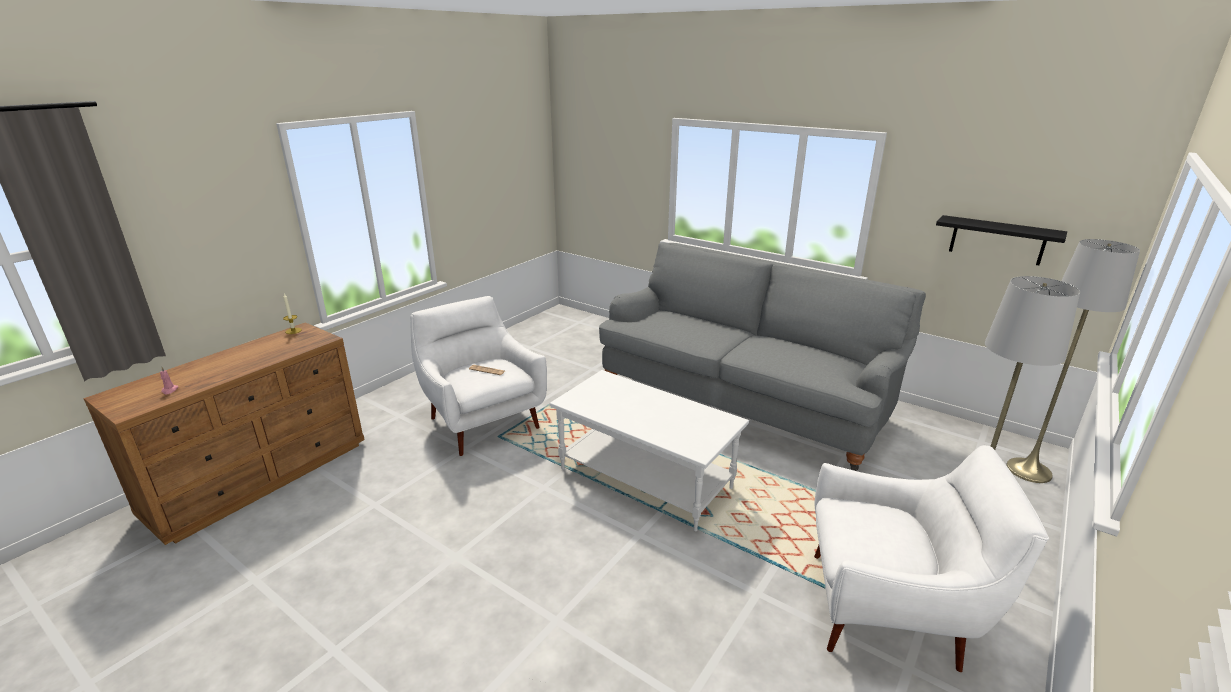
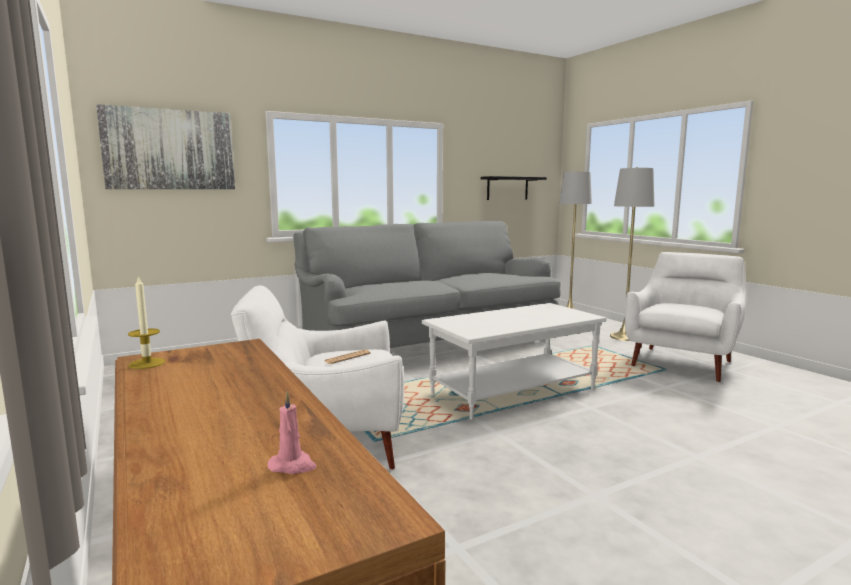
camera: 65 degrees left, 15 degrees down
(601, 152) = (170, 149): none -> picture

